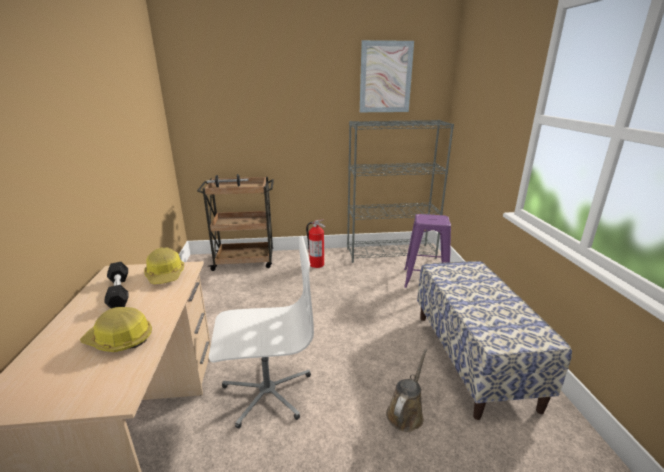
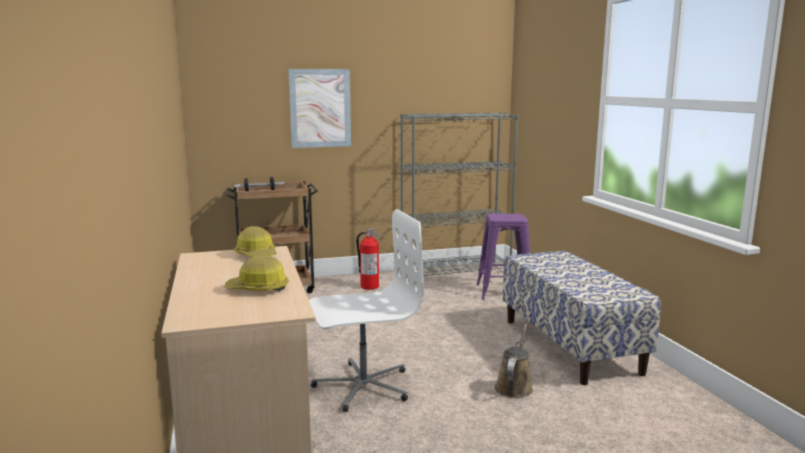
camera: 10 degrees left, 10 degrees down
(119, 292) = (220, 266): black dumbbell -> none
(385, 77) = (439, 66): picture -> picture (320, 108)

